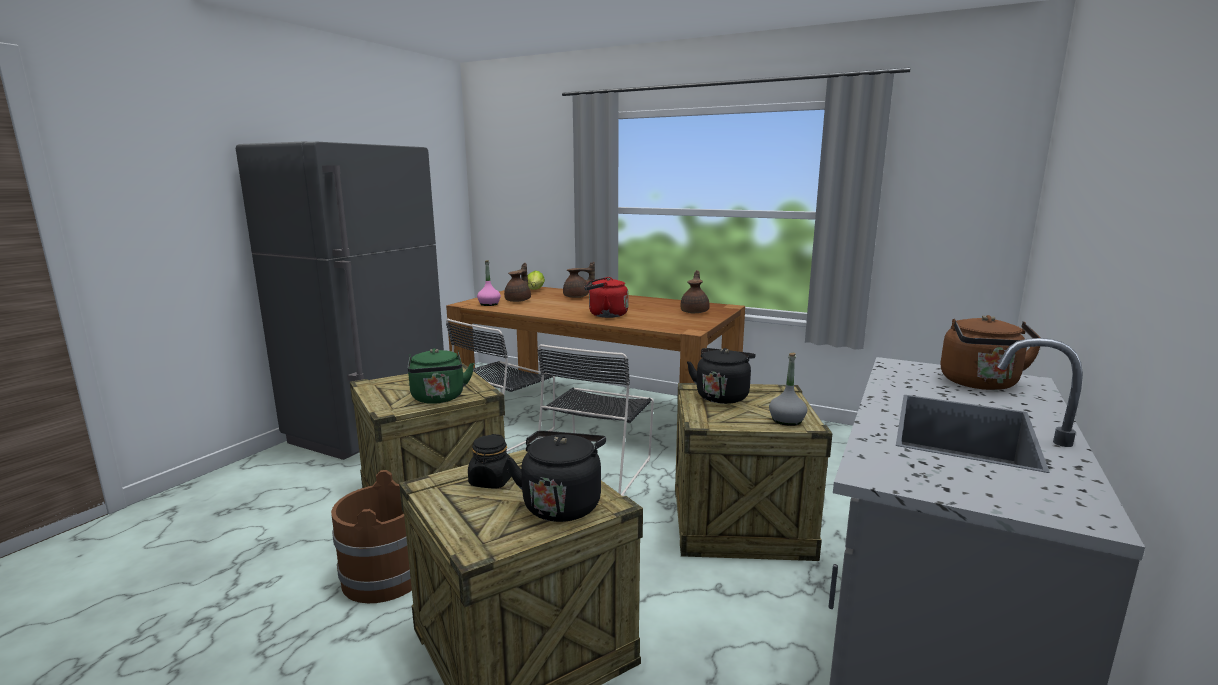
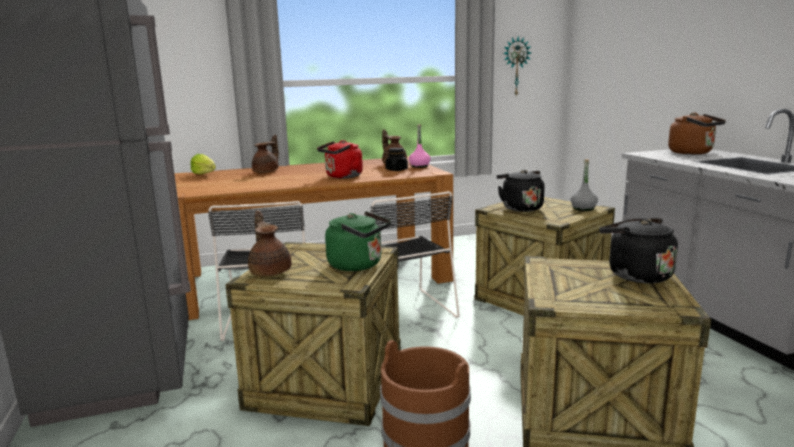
camera: 45 degrees left, 0 degrees up
(489, 304) = (206, 190): pink bottle -> pink bottle (419, 166)
(491, 481) = (571, 283): black jar -> black jar (396, 170)
(519, 300) = (223, 182): brown teapot -> brown teapot (270, 271)
(928, 204) = (515, 66): none -> wall clock

